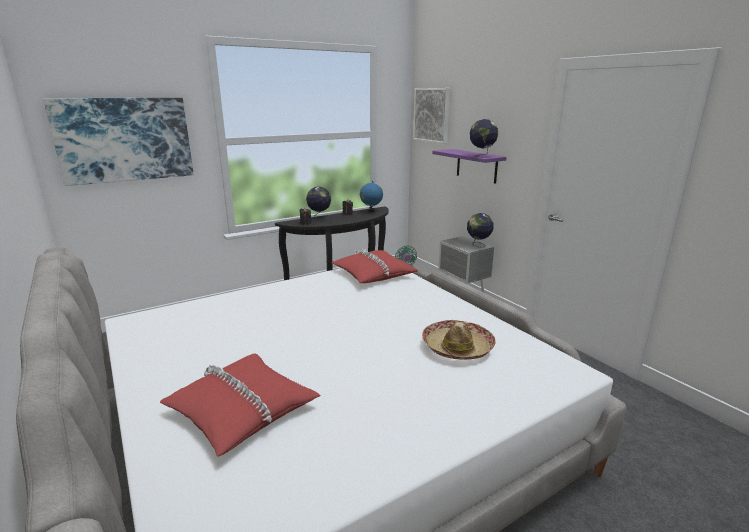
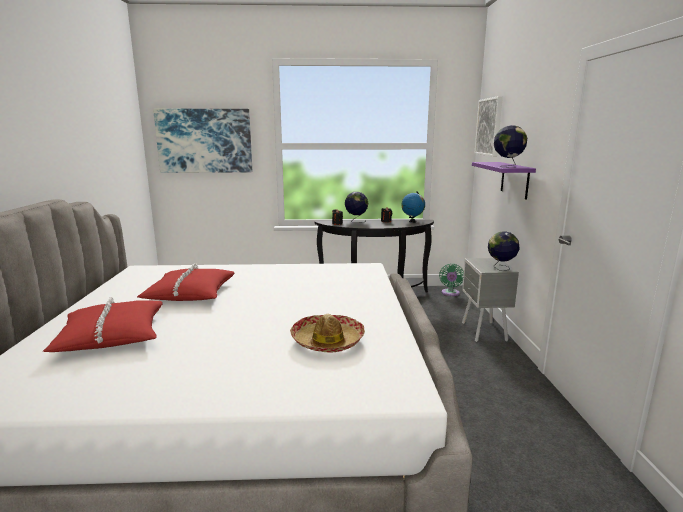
camera: 30 degrees right, 5 degrees down
(373, 274) = (349, 272): red pillow -> red pillow (190, 293)

